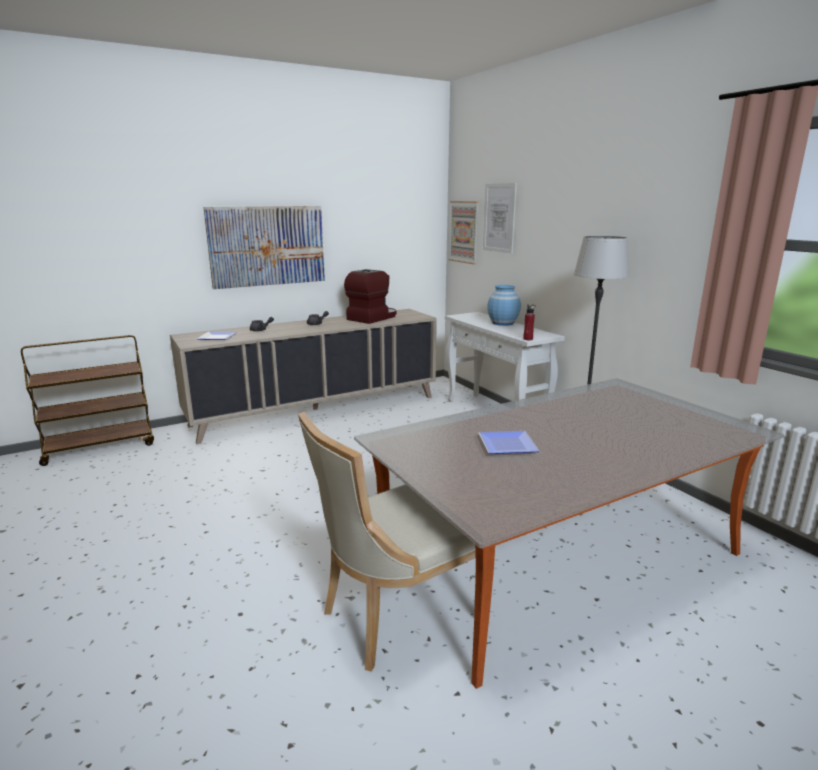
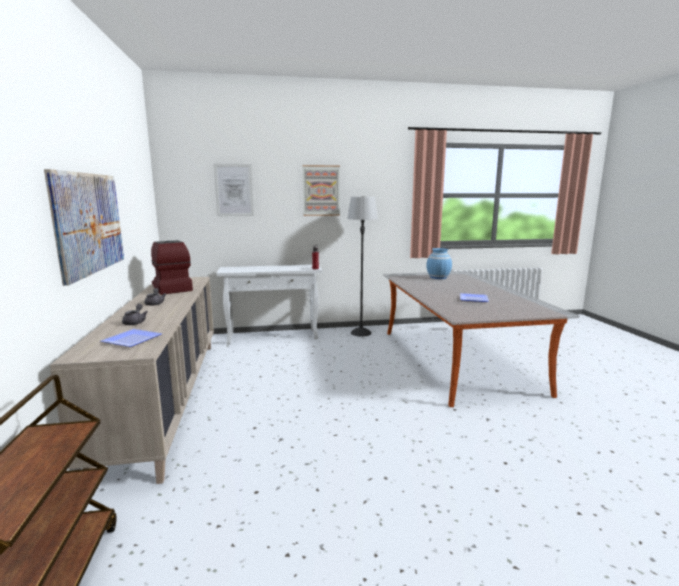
camera: 70 degrees left, 5 degrees down
(395, 616) = (505, 408): beige chair -> none
(464, 232) = (186, 203): picture -> picture (321, 190)
(503, 323) = (266, 267): blue vase -> blue vase (438, 277)

